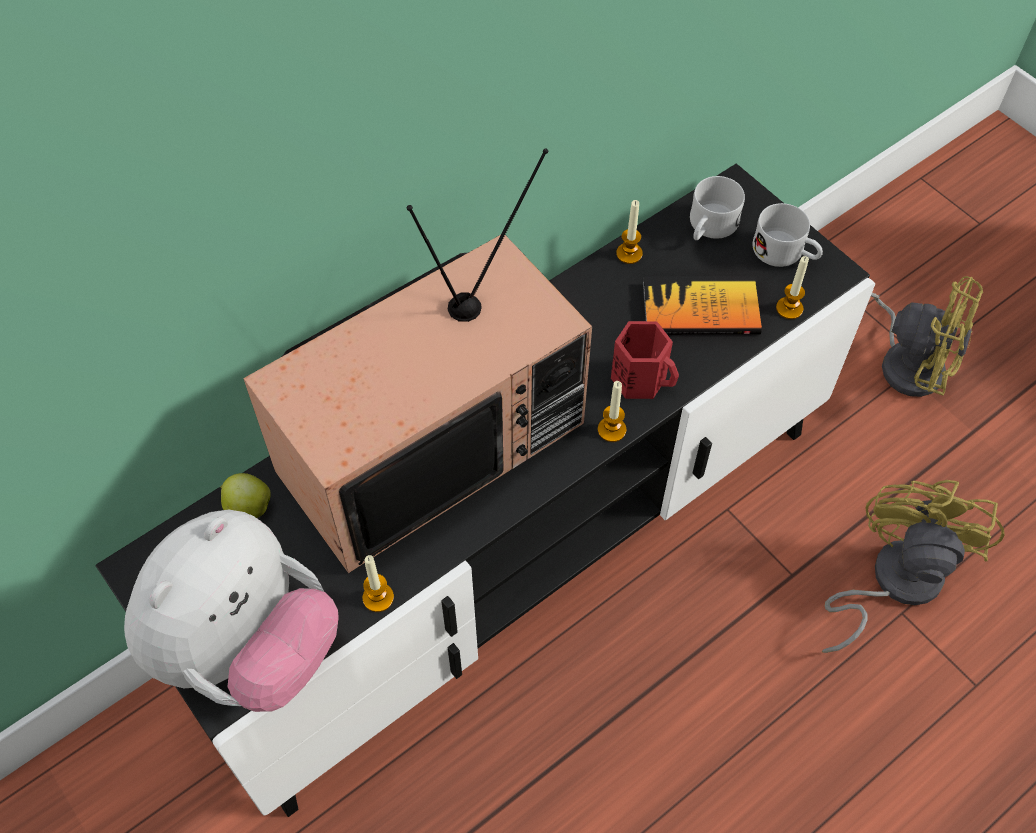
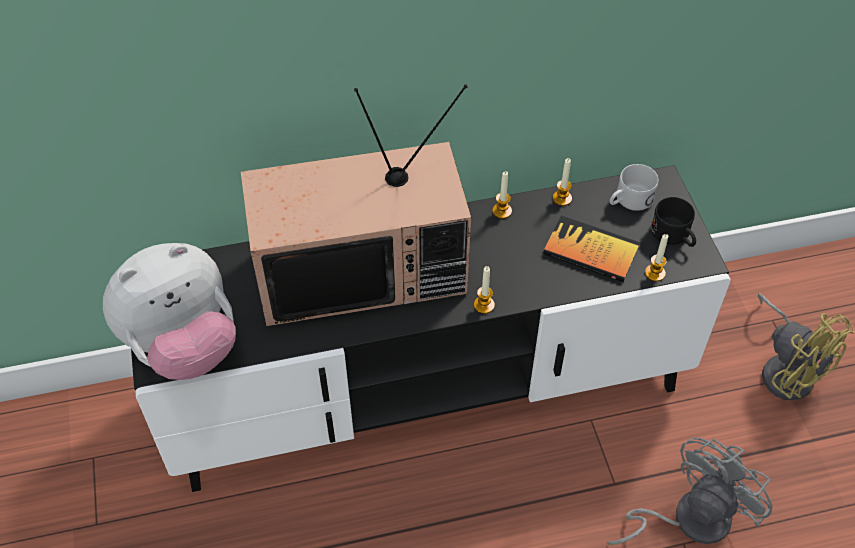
camera: 25 degrees right, 5 degrees down
(248, 507) = (229, 264): apple -> none
(378, 598) = (276, 348): candle -> candle (502, 211)
(641, 378) = (523, 280): red mug -> none
(785, 253) = (674, 236): white mug -> black mug
(892, 581) = (688, 519): yellow fan -> grey fan

